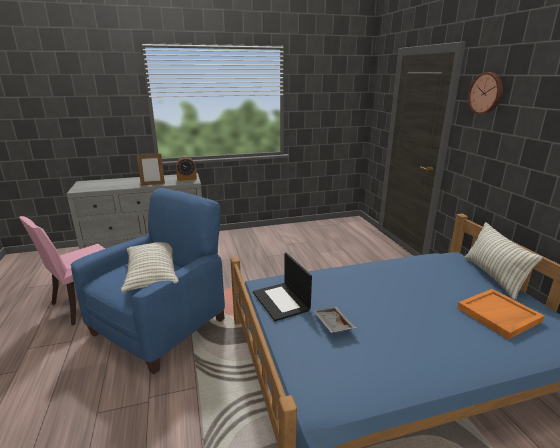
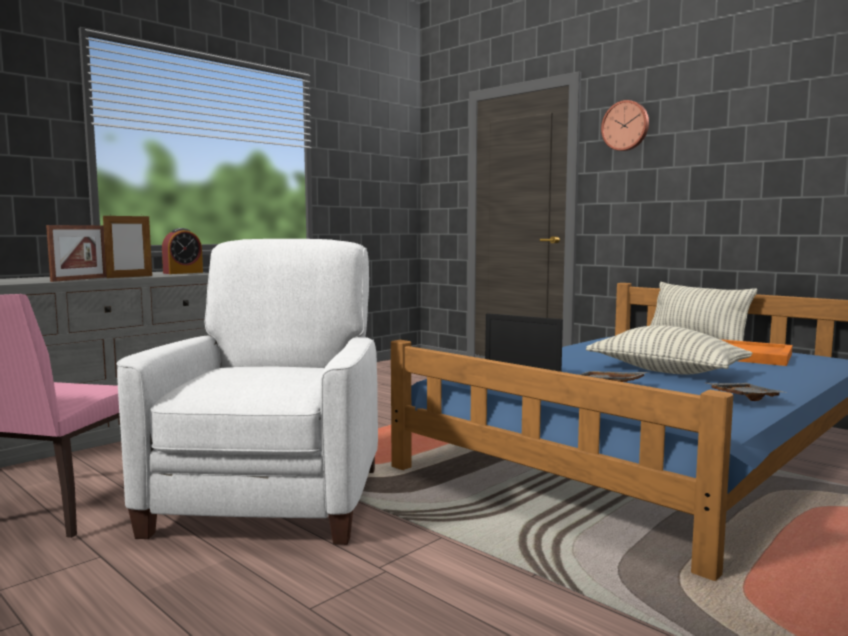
camera: 30 degrees left, 15 degrees down
(128, 186) = (80, 279): none -> picture frame
(152, 275) = (282, 374): pillow -> pillow (666, 371)
(161, 325) = (270, 498): blue armchair -> white armchair
(397, 376) = (743, 398): none -> grey tray

